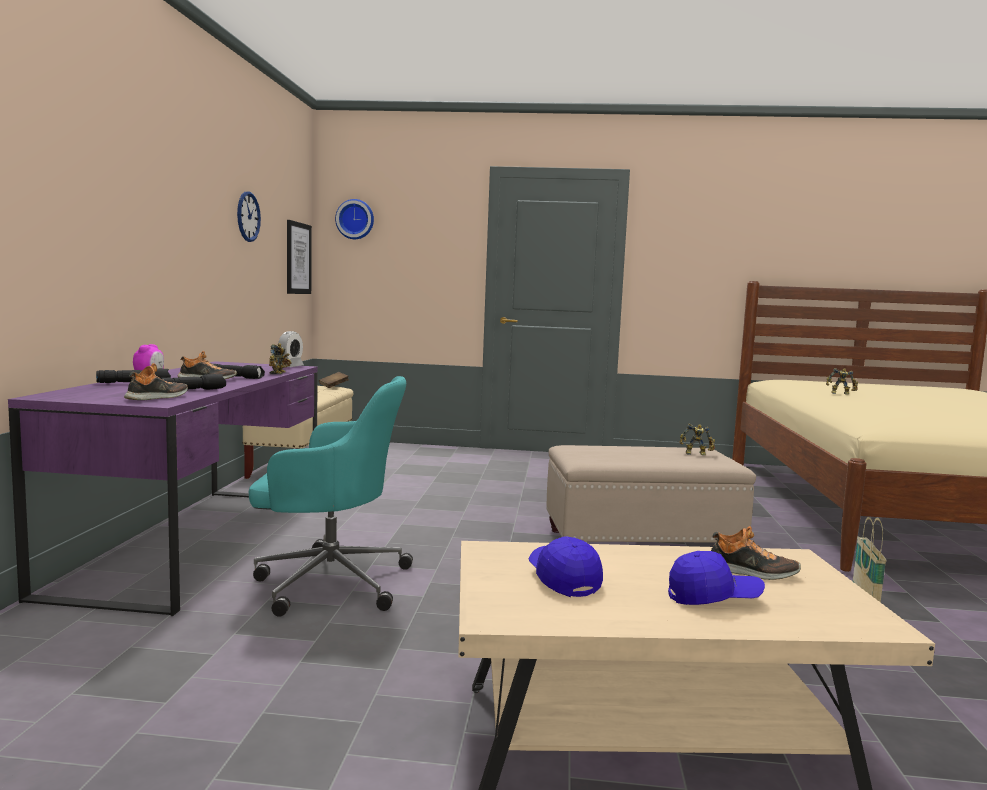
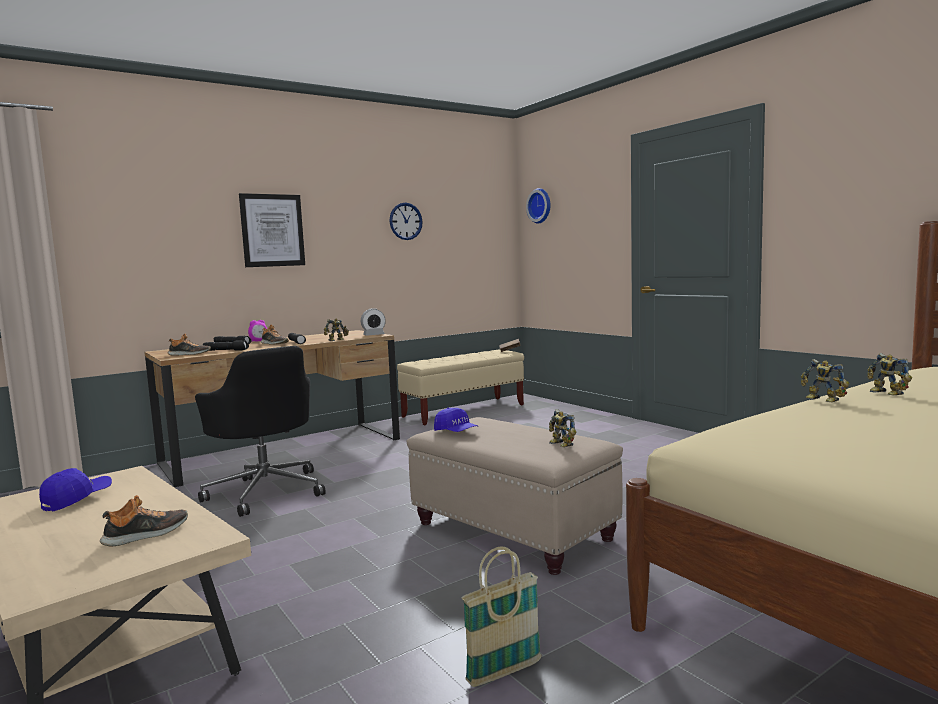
camera: 50 degrees right, 0 degrees up
(199, 540) = (283, 451): purple desk -> brown desk
(298, 258) = (489, 245): picture -> picture (272, 230)
(328, 581) = (266, 491): turquoise office chair -> black office chair
(713, 598) = (68, 537): blue cap -> blue cap (456, 432)
(751, 572) = (146, 535): shoe -> shoe turned 105 degrees counterclockwise
(837, 399) = (822, 400): none -> toy robot

